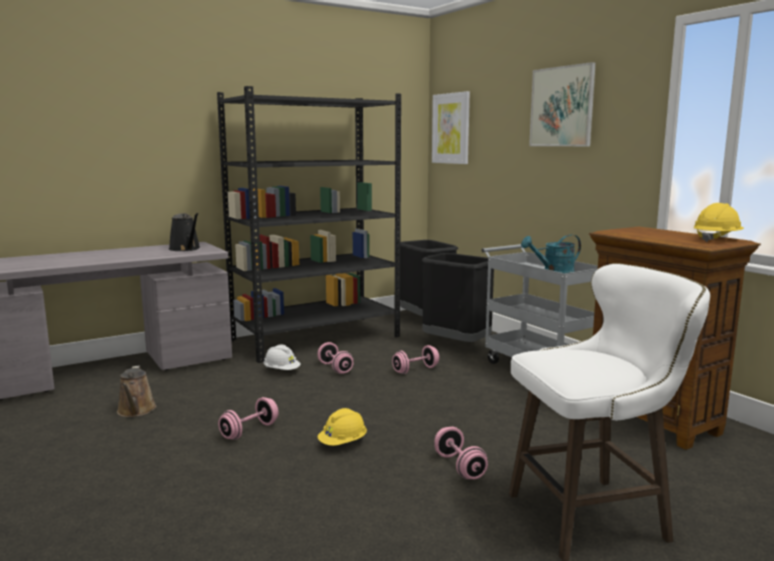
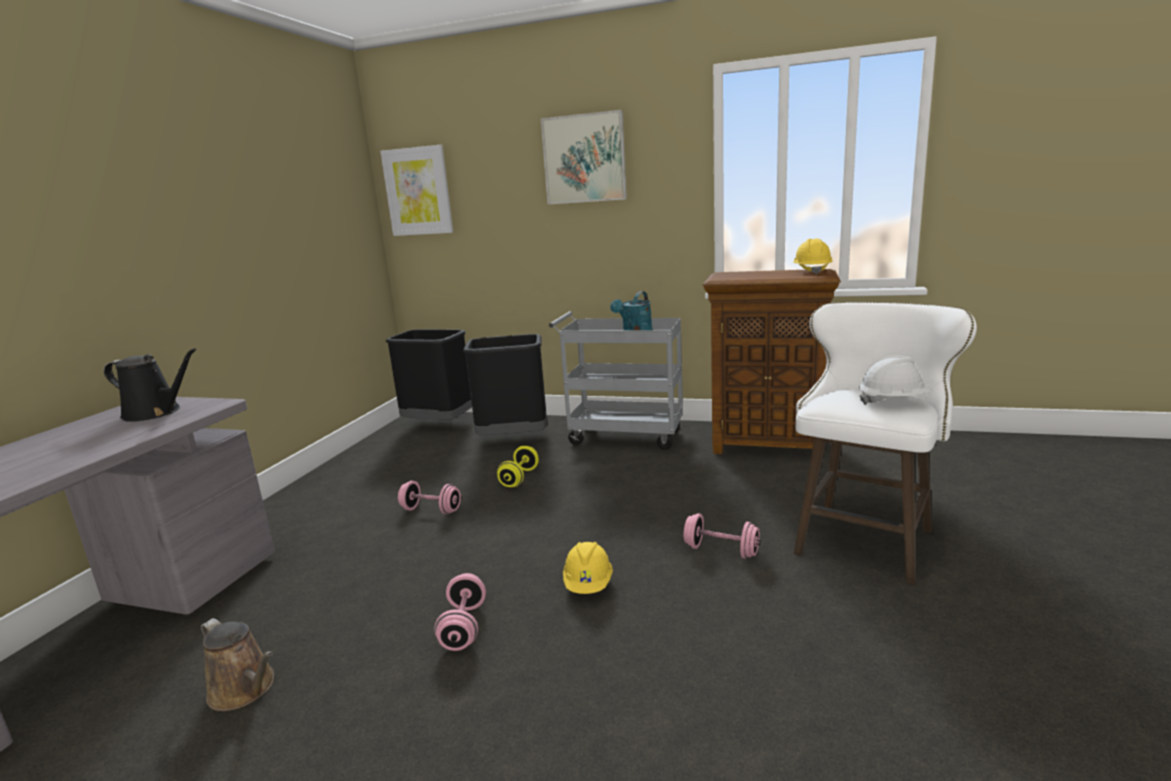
camera: 40 degrees left, 5 degrees up
(281, 371) = (370, 540): white hard hat -> white hard hat (893, 401)
(316, 338) = (343, 486): black bookcase -> none
(415, 370) = (519, 478): pink dumbbell -> yellow dumbbell

